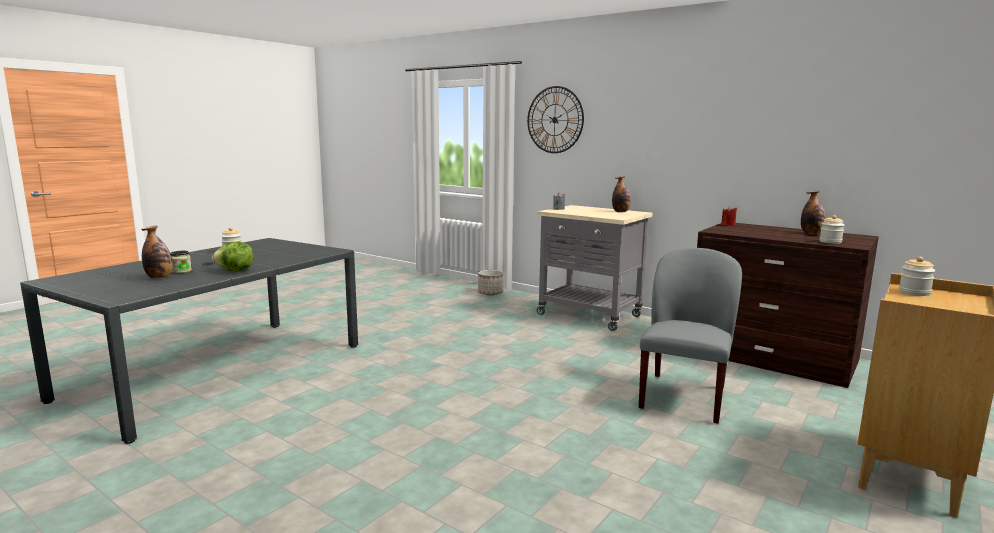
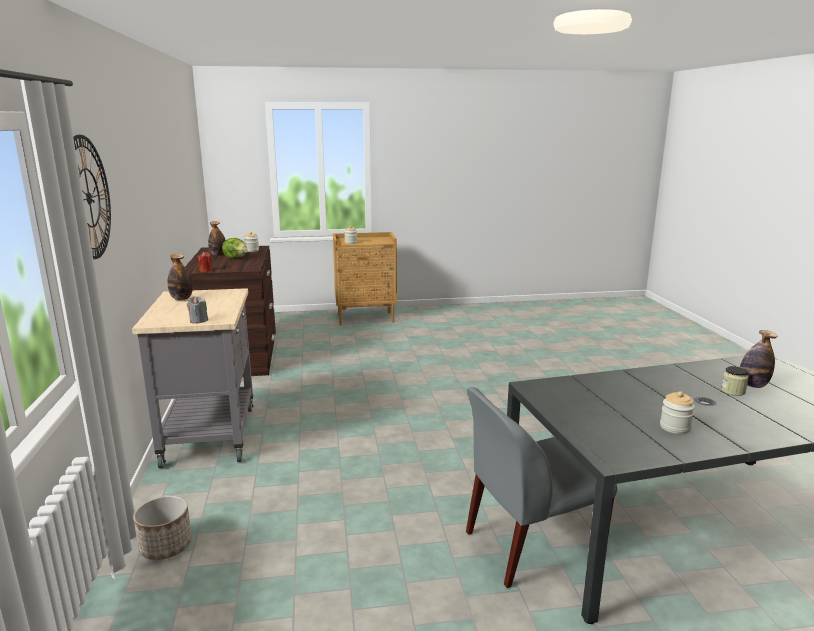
camera: 135 degrees left, 5 degrees up
(235, 271) = (668, 374): lettuce -> lettuce (236, 258)
(684, 396) = (358, 359): grey chair -> grey chair (529, 546)

